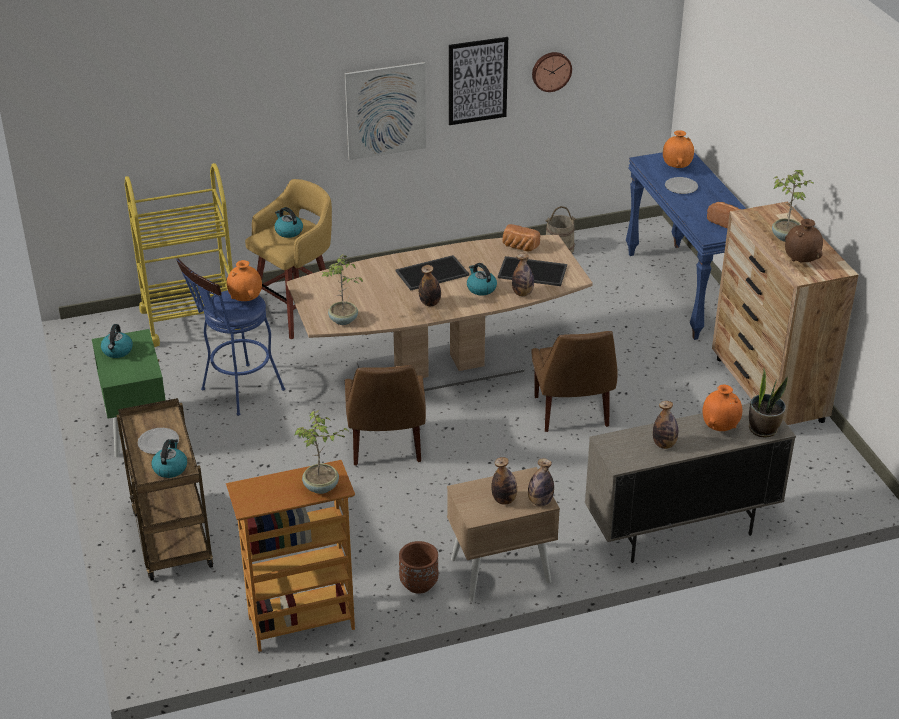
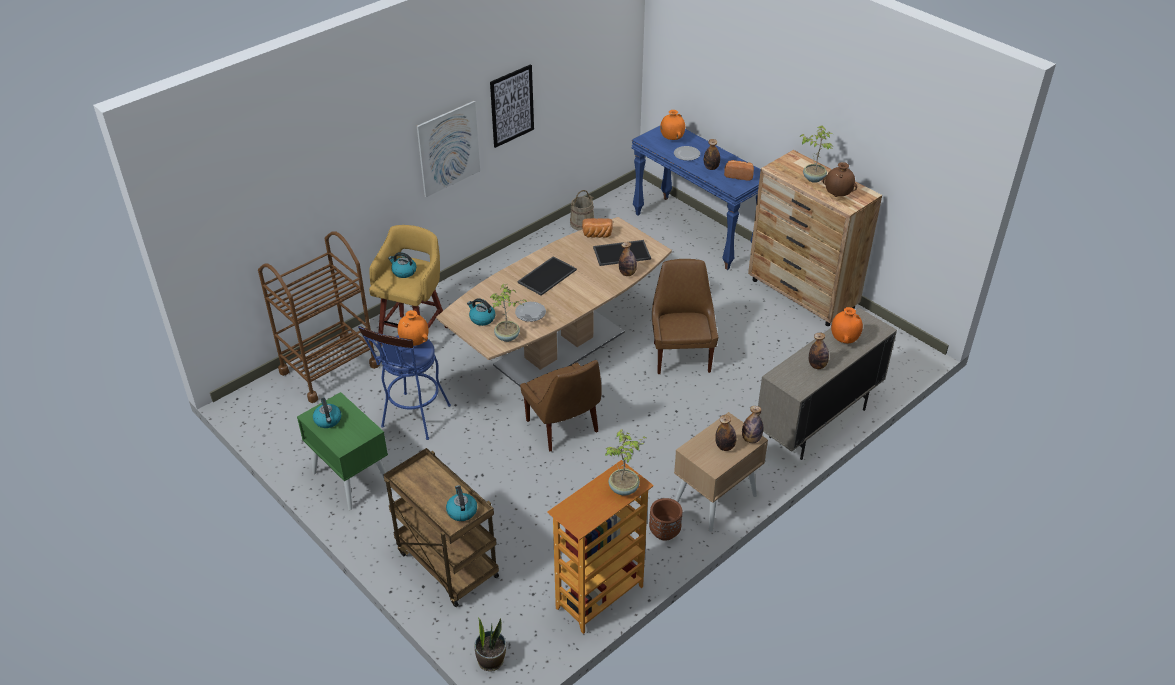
camera: 25 degrees left, 5 degrees up
(159, 443) = (435, 492): plate -> plate (531, 313)
(190, 320) = (329, 368): yellow cart -> brown cart
(430, 303) = (564, 302): bottle -> bottle (711, 168)
(481, 288) = (593, 278): kettle -> kettle (482, 319)
(551, 71) = (561, 84): wall clock -> none
(572, 413) = (681, 355): brown chair -> brown chair turned 150 degrees counterclockwise
(763, 429) = (873, 331): potted plant -> potted plant (491, 660)

